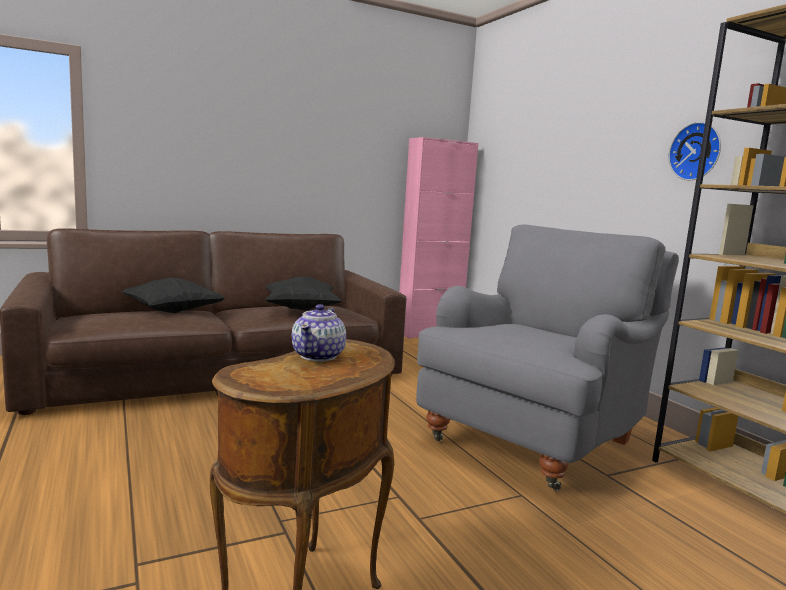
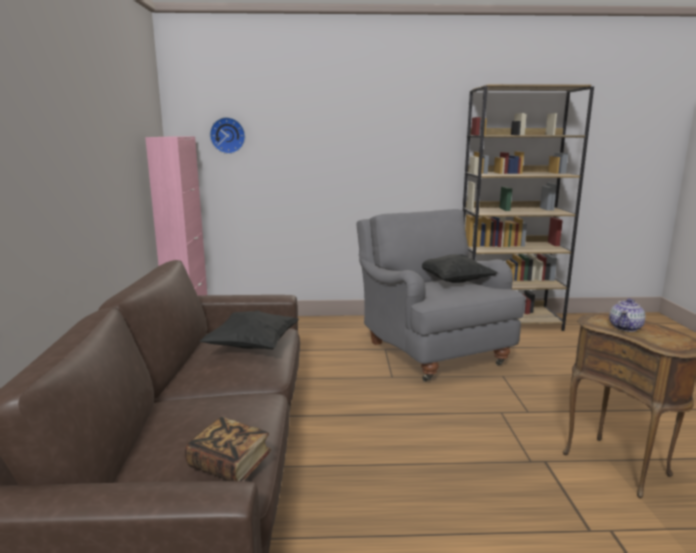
camera: 65 degrees left, 5 degrees up
(98, 321) = (230, 464): none -> book
(173, 312) = (182, 418): black pillow -> black pillow (454, 282)
(319, 356) = (625, 327): teapot -> teapot turned 90 degrees clockwise
(697, 151) = (425, 150): wall clock -> wall clock (228, 135)

